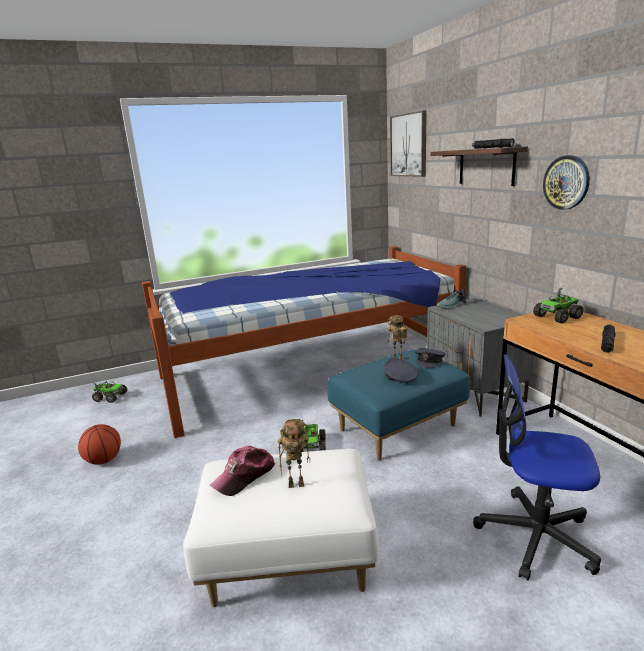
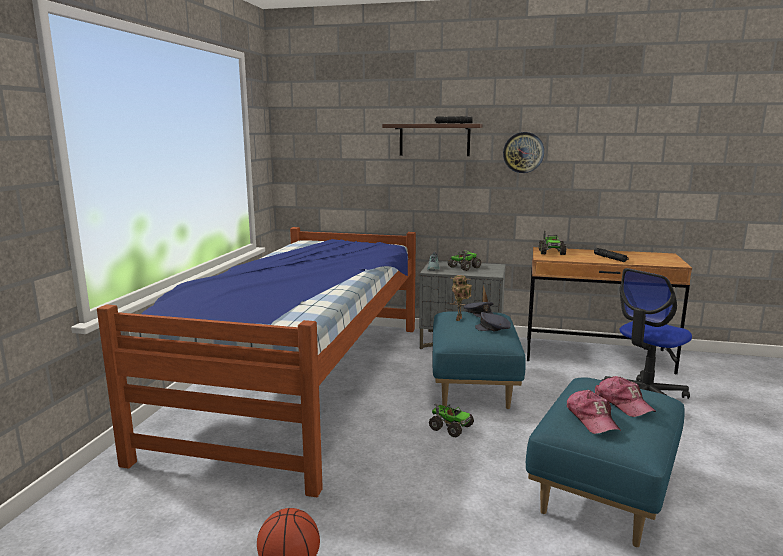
camera: 55 degrees left, 5 degrees down
(110, 397) = (94, 525): toy truck -> toy truck (463, 267)
(289, 558) = (602, 490): white ottoman -> blue ottoman
(297, 484) = (623, 403): toy robot -> cap
(409, 145) = (313, 116): picture -> none

